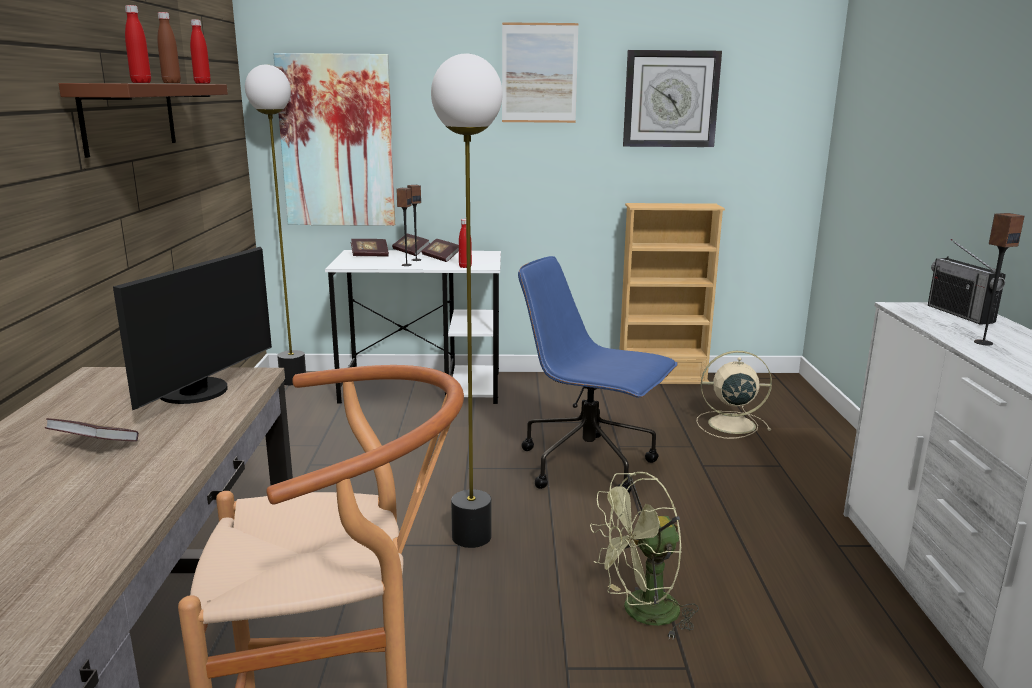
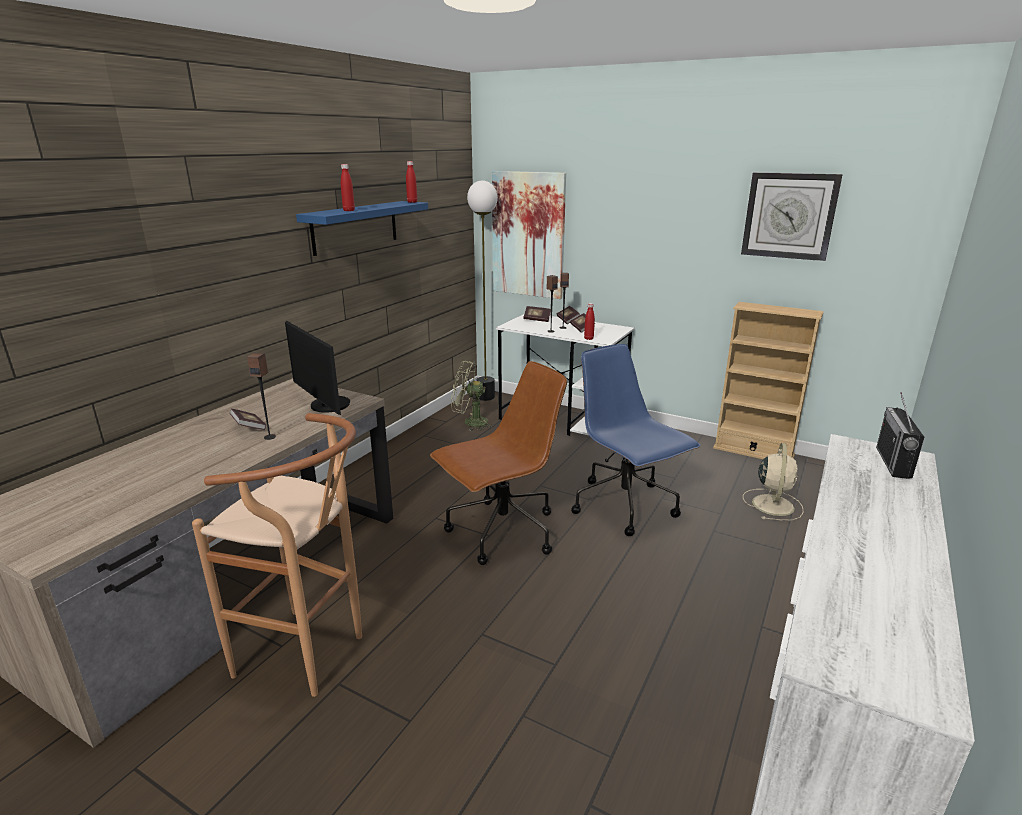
camera: 30 degrees right, 5 degrees up
(130, 116) = (355, 227): brown shelf -> blue shelf
(171, 83) = (379, 206): brown bottle -> none
(200, 392) = (326, 406): monitor -> monitor turned 90 degrees clockwise
(472, 536) = (501, 533): floor lamp -> brown office chair
(539, 73) = (676, 190): picture -> none
(641, 613) = (559, 619): green fan -> green fan (470, 422)
(729, 424) = (772, 504): beige fan -> beige fan turned 75 degrees clockwise
(983, 342) = (857, 494): speaker -> speaker (270, 437)

